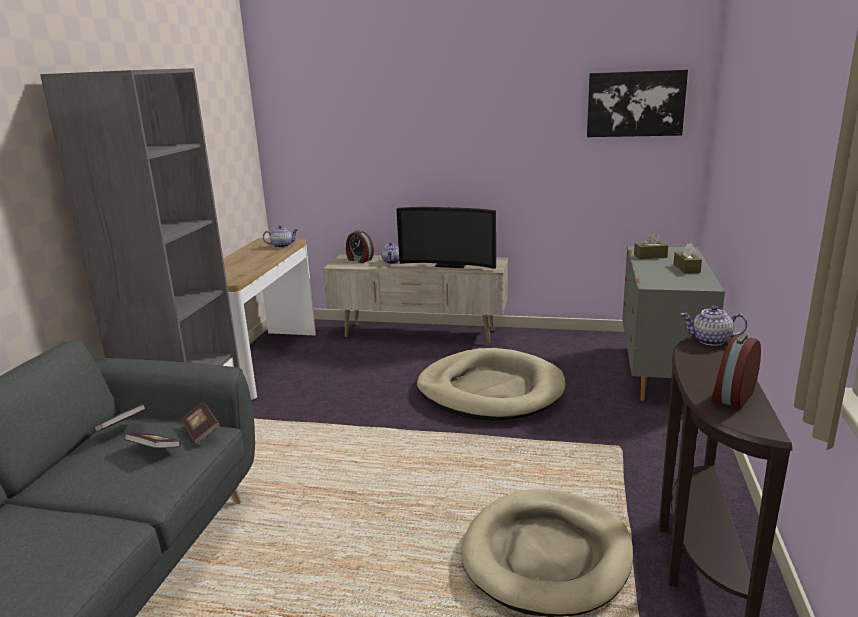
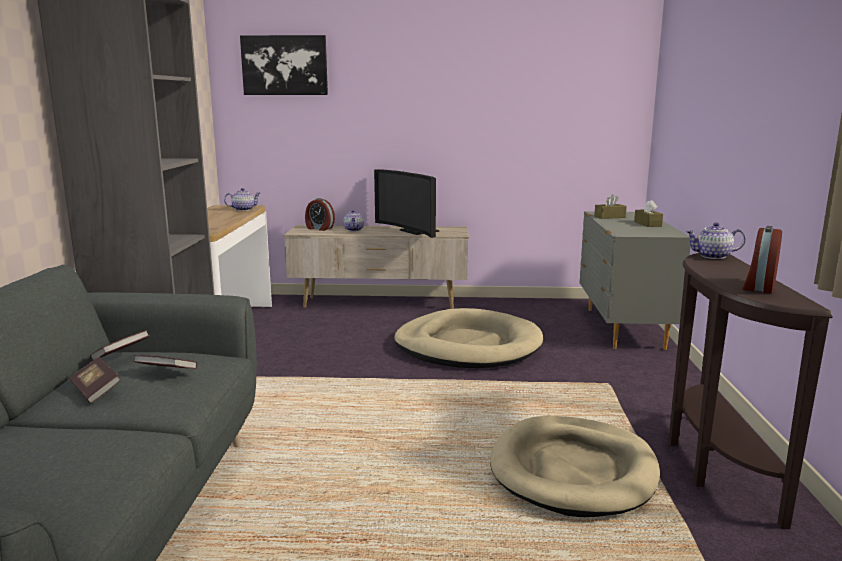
camera: 10 degrees left, 5 degrees down
(201, 431) = (212, 358): book -> book (96, 391)
(450, 265) = (414, 231): television -> television turned 45 degrees clockwise
(635, 104) = (587, 79): picture -> picture (285, 65)

